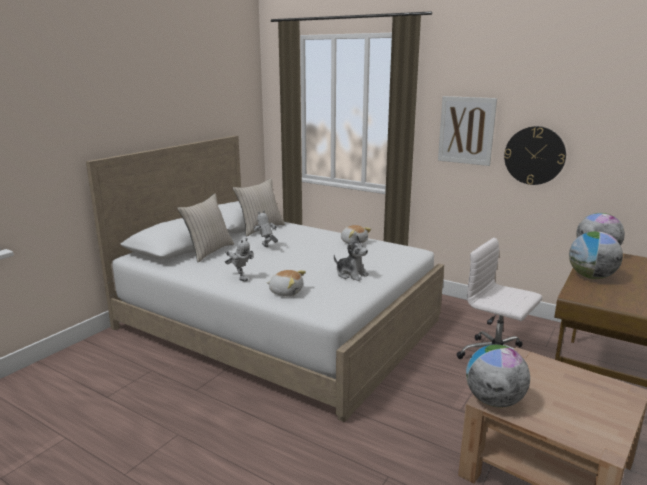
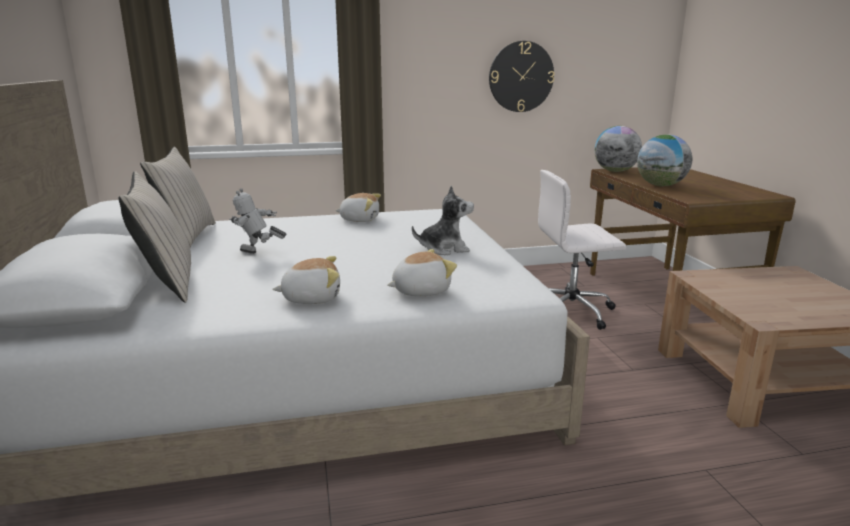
camera: 45 degrees left, 0 degrees up
(240, 277) = (311, 298): toy robot -> plush toy
(466, 130) = (440, 52): picture -> none
(494, 401) = (765, 318): globe -> none

